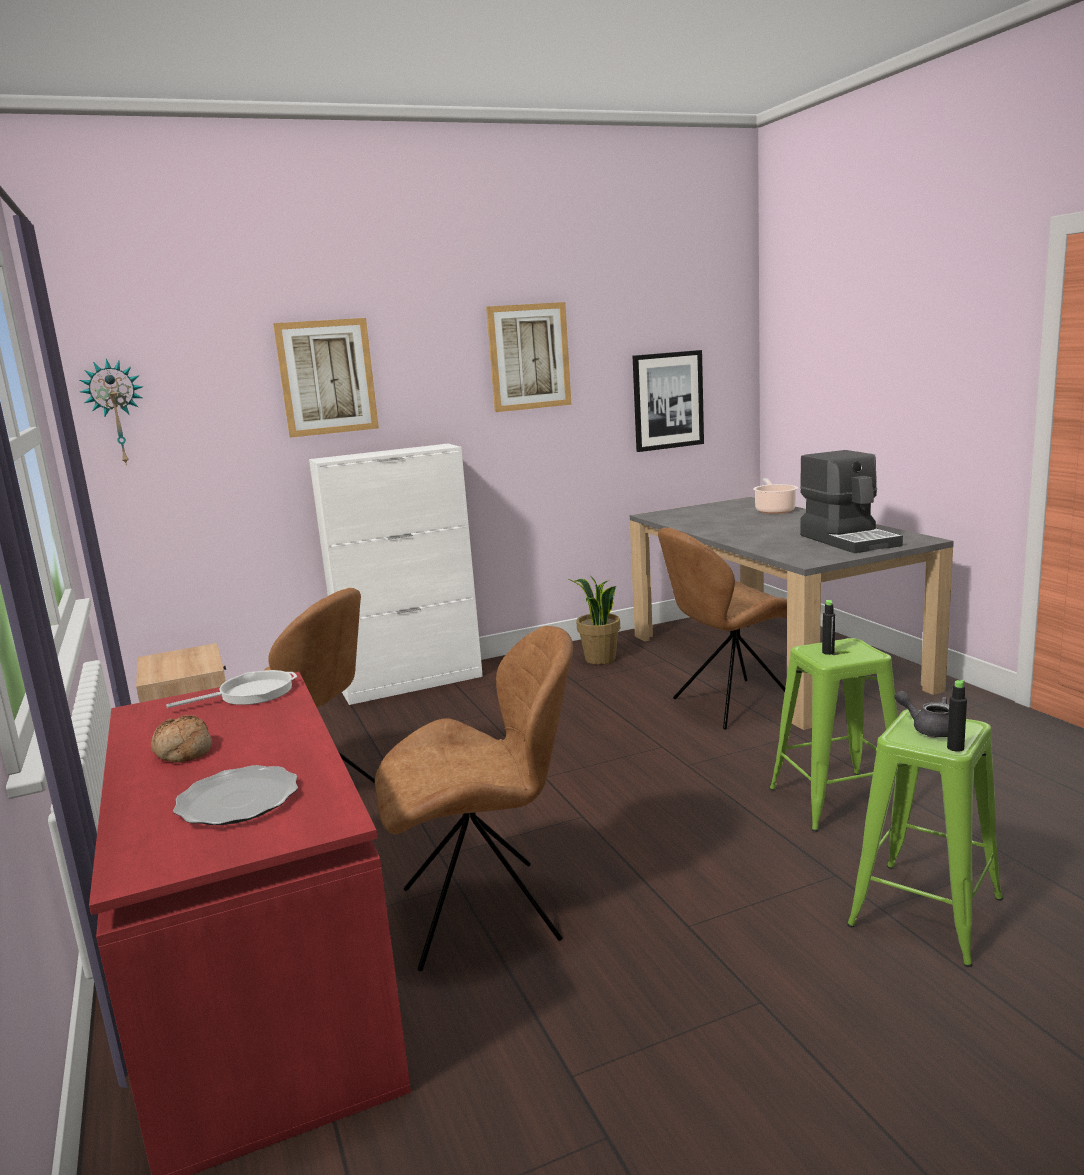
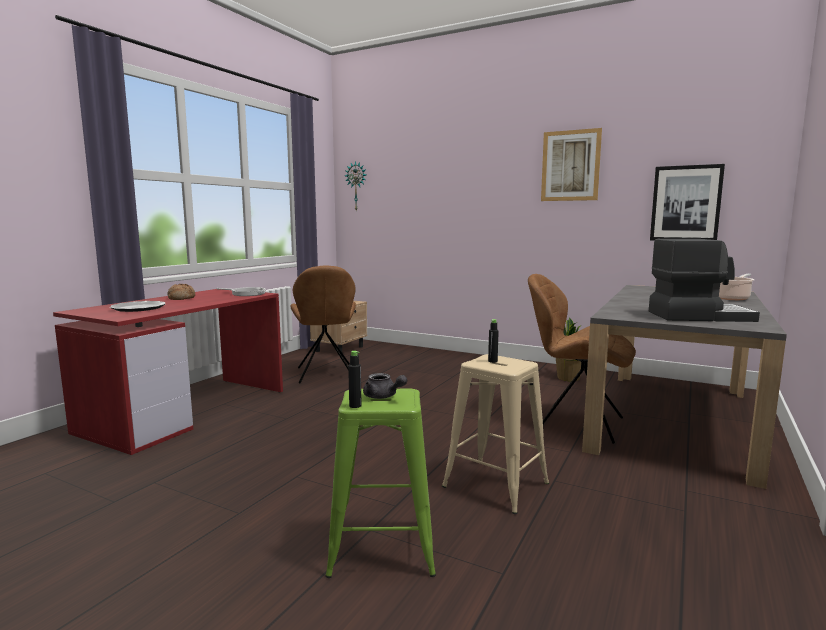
camera: 50 degrees right, 5 degrees down
(327, 377) = (447, 174): picture -> none
(413, 683) = (460, 356): white cabinet -> none
(486, 912) = (268, 430): brown chair -> none
(836, 800) = (495, 485): green stool -> beige stool
(849, 540) = (698, 316): coffee machine -> coffee machine turned 120 degrees counterclockwise
(929, 728) = (383, 397): grey teapot -> grey teapot turned 120 degrees clockwise

